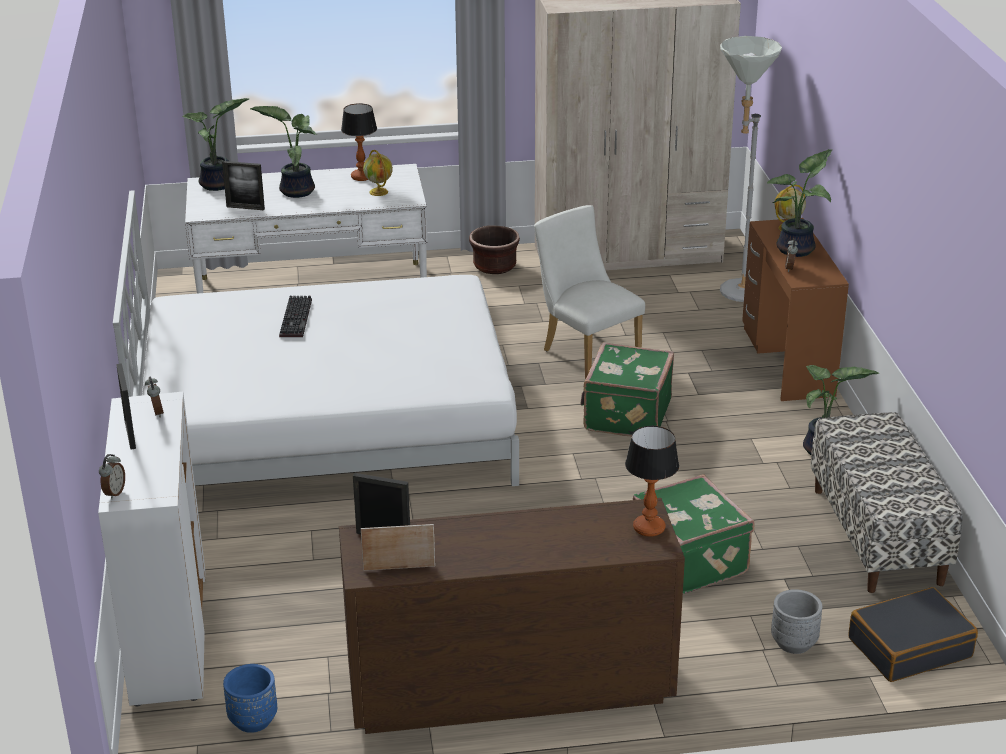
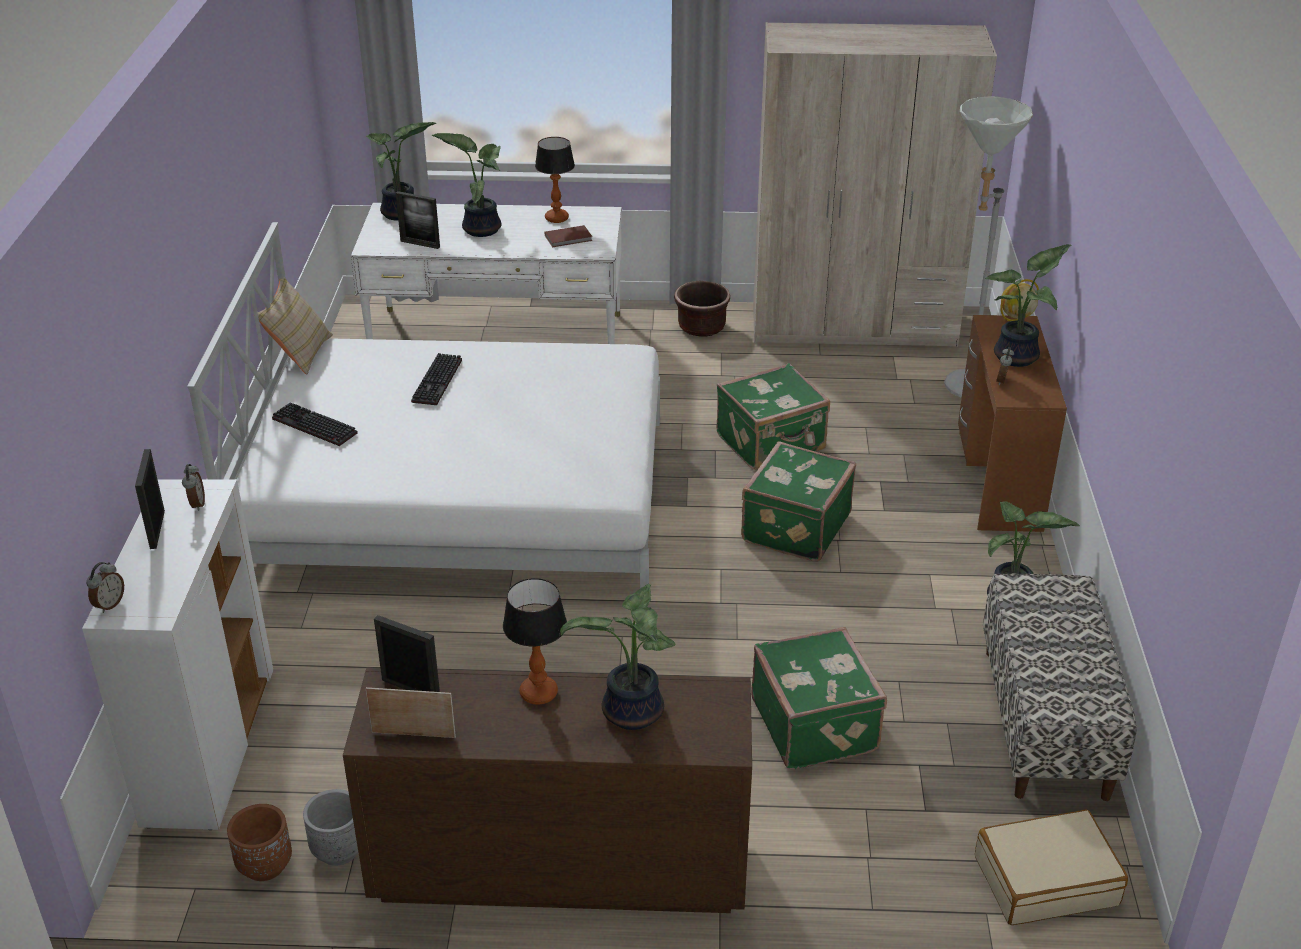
camera: 10 degrees right, 5 degrees up
(160, 308) = (299, 353): none -> beige pillow
(196, 364) = (312, 426): none -> keyboard
(253, 720) = (265, 865): blue planter -> brown planter
(379, 192) = (569, 238): globe -> brown book
(573, 533) = (630, 714): none -> potted plant
(586, 352) = (772, 443): white chair -> green suitcase
(649, 528) = (722, 719): table lamp -> table lamp (539, 692)
(793, 643) = (907, 854): grey planter -> grey planter (338, 850)
(909, 647) = (1045, 880): black suitcase -> beige suitcase

